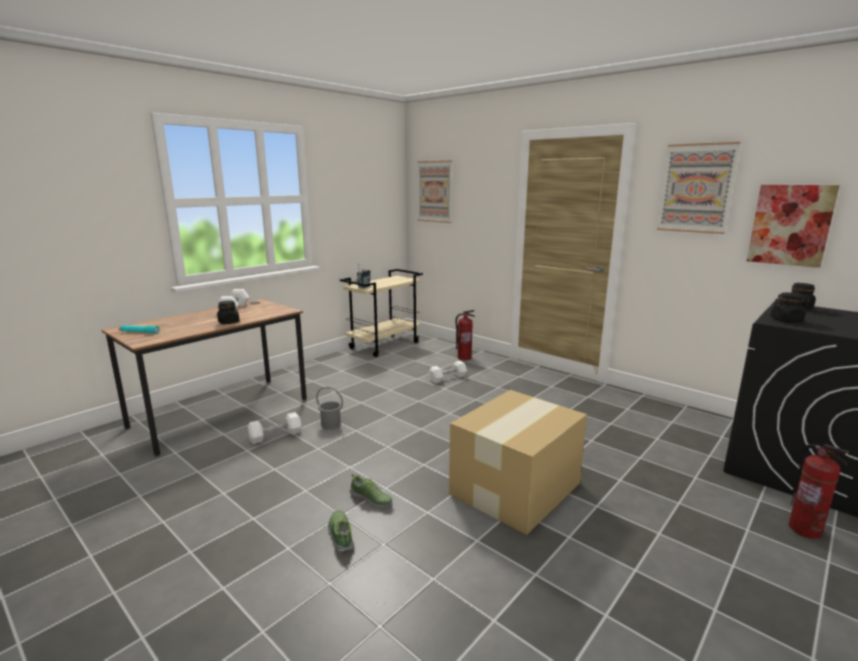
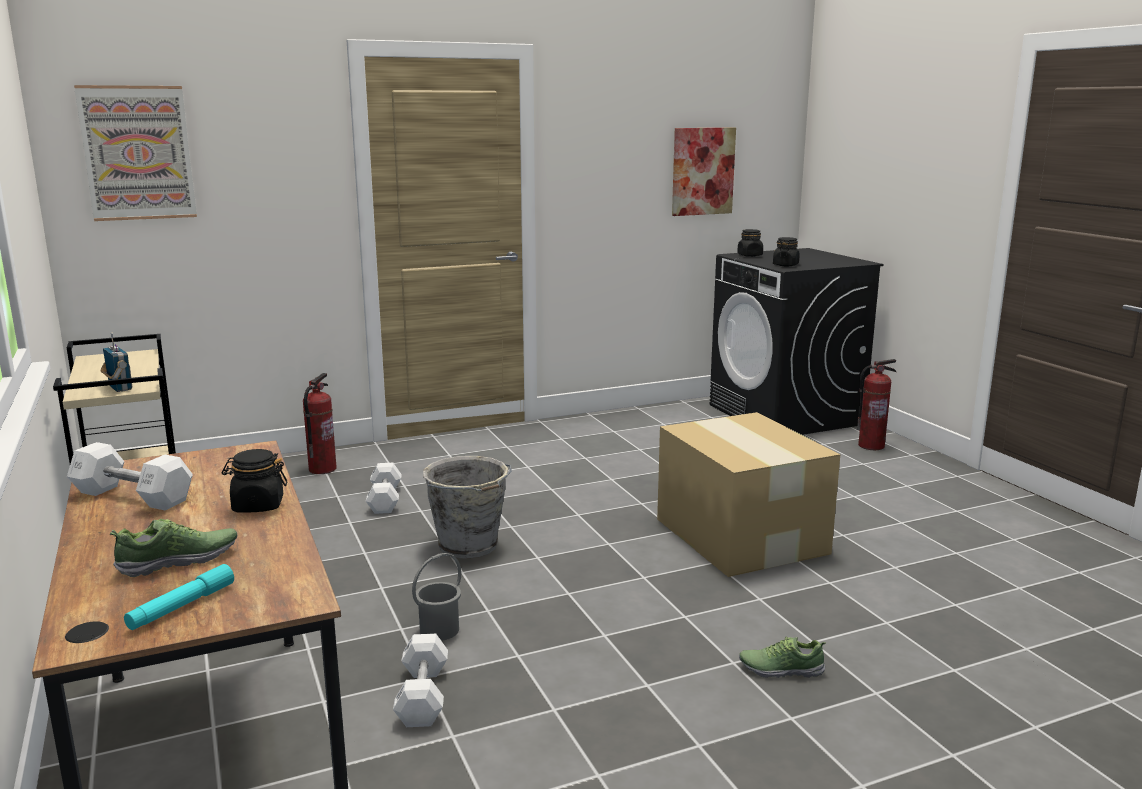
camera: 65 degrees left, 0 degrees up
(371, 499) = (707, 632): shoe -> shoe (179, 561)
(417, 409) = (469, 546): none -> grey bucket
(696, 188) = (614, 134): picture -> none

